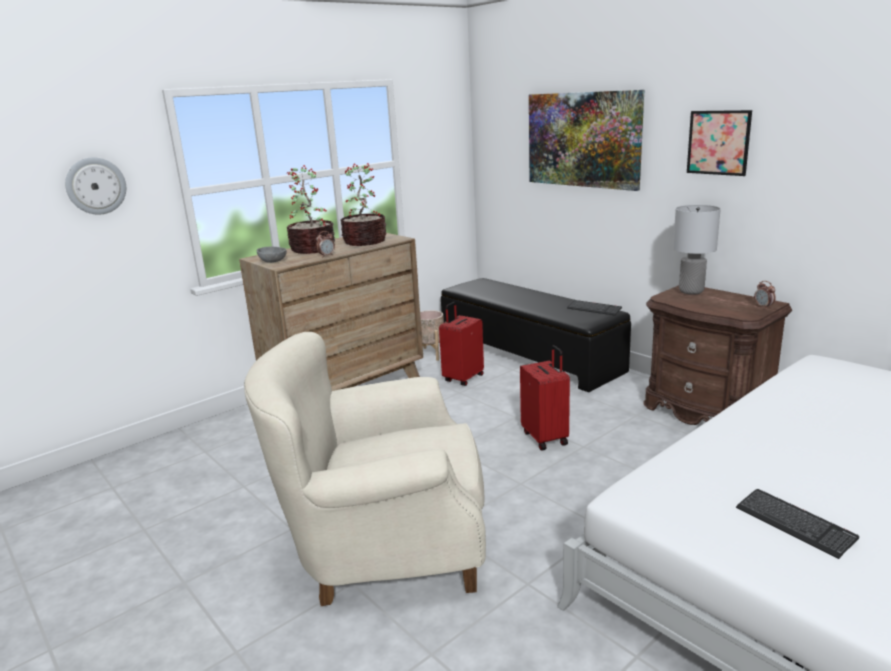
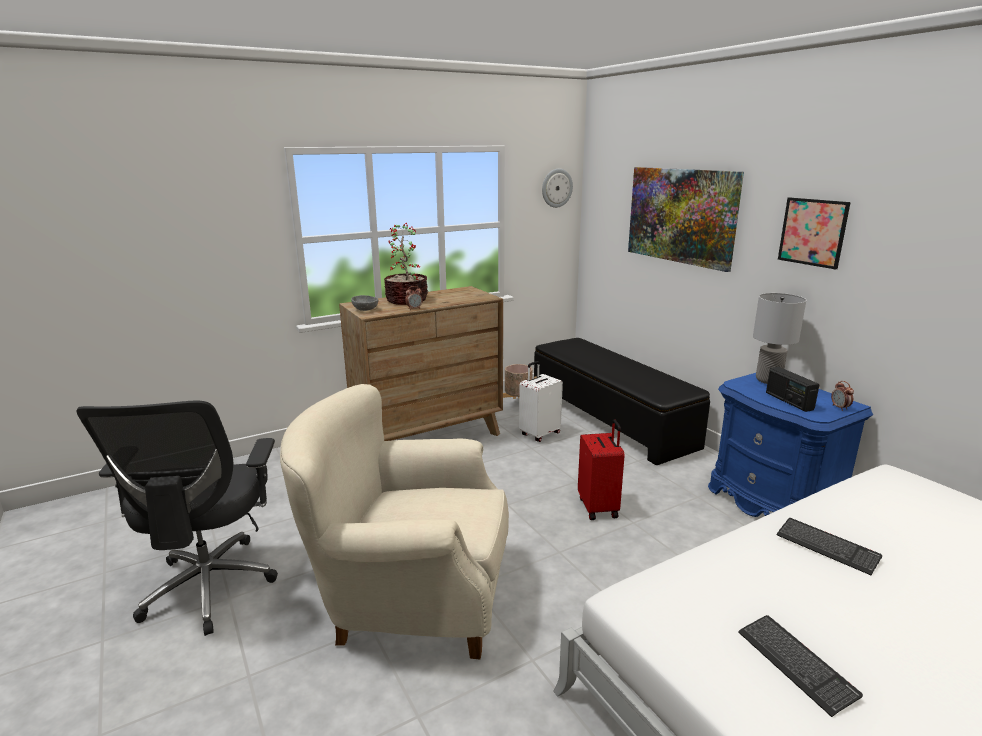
camera: 10 degrees right, 0 degrees up
(96, 186) = (218, 230): wall clock -> wall clock (556, 188)
(155, 573) = (209, 584): none -> office chair
(365, 242) = (456, 297): potted plant -> none
(462, 378) = (539, 434): red suitcase -> white suitcase
(594, 309) = (674, 383): keyboard -> keyboard (827, 547)
(704, 411) = (770, 503): brown nightstand -> blue nightstand
(716, 306) = (788, 401): none -> radio

